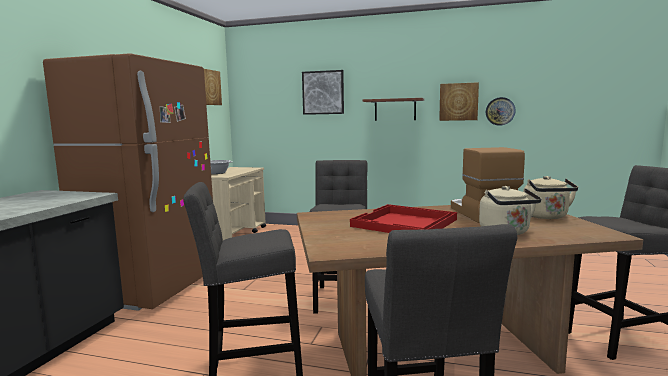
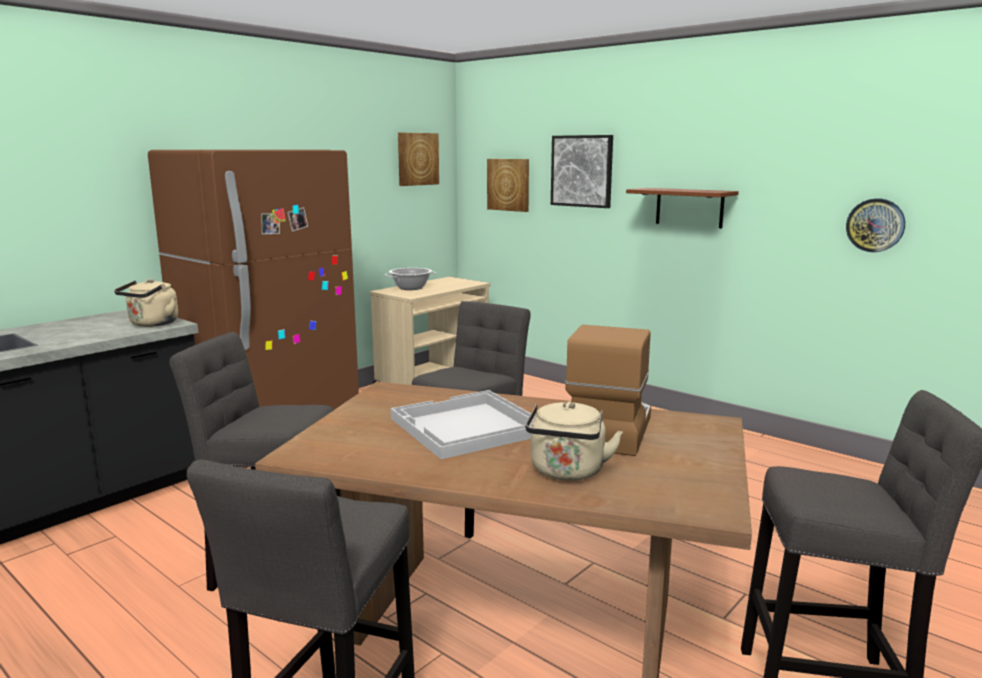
camera: 25 degrees right, 5 degrees up
(405, 223) = (467, 427): red tray -> white tray
(458, 102) = (798, 201): picture -> picture (509, 184)
(546, 217) = (695, 456): beige kettle -> beige kettle (152, 324)

